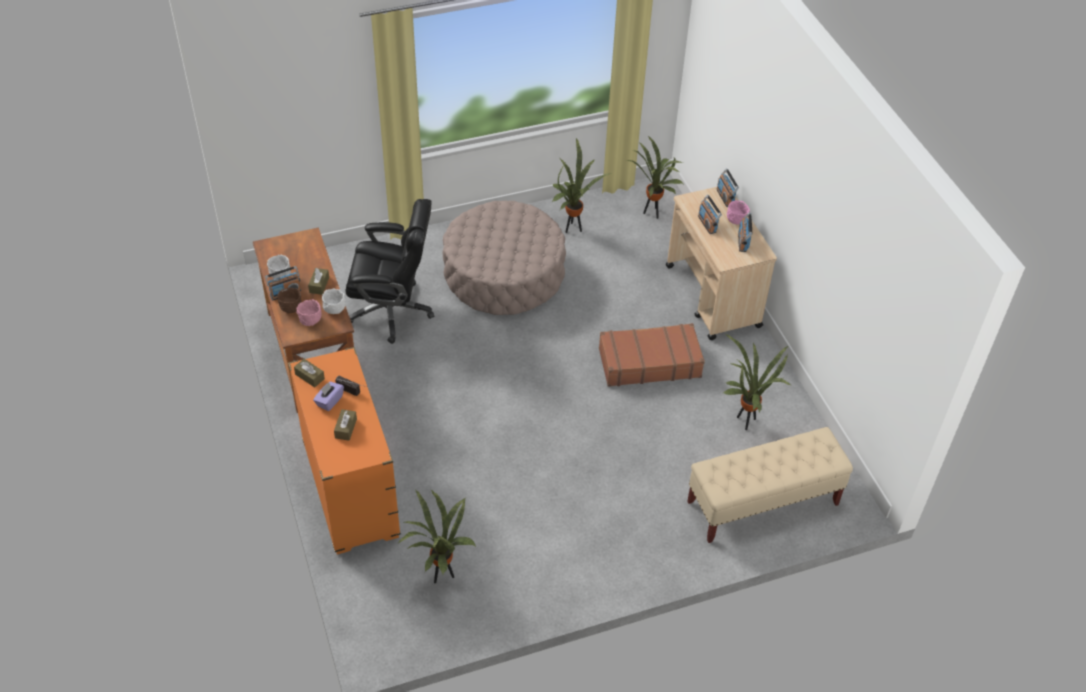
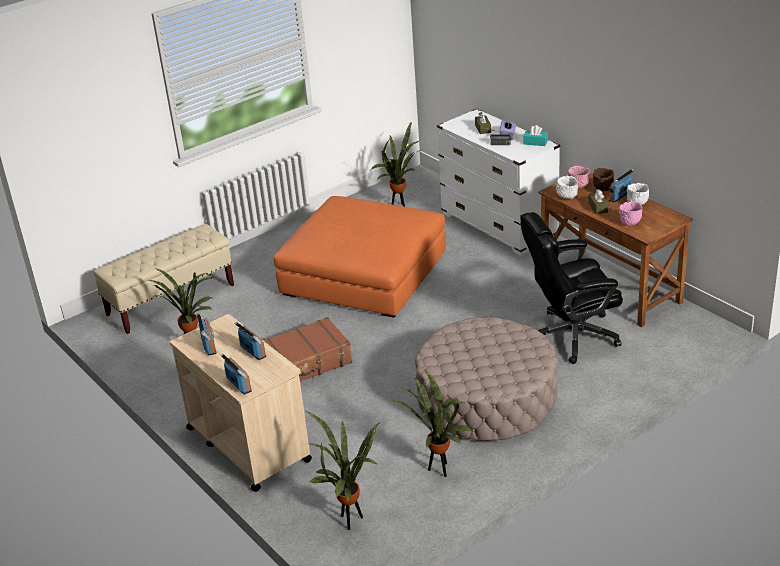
camera: 165 degrees right, 15 degrees down
(310, 376) = (535, 142): brown tissue box -> turquoise tissue box
(350, 489) = (499, 226): orange dresser -> white dresser
(538, 466) = (364, 273): none -> orange ottoman
(736, 221) = (221, 363): pink bowl -> pink bowl (630, 223)

